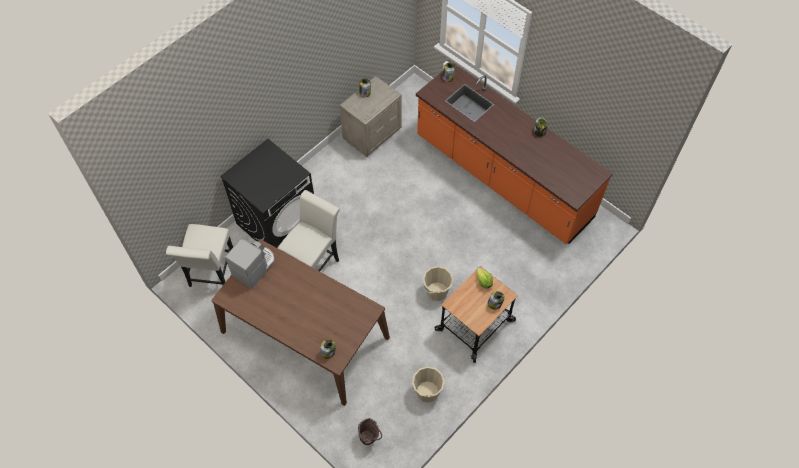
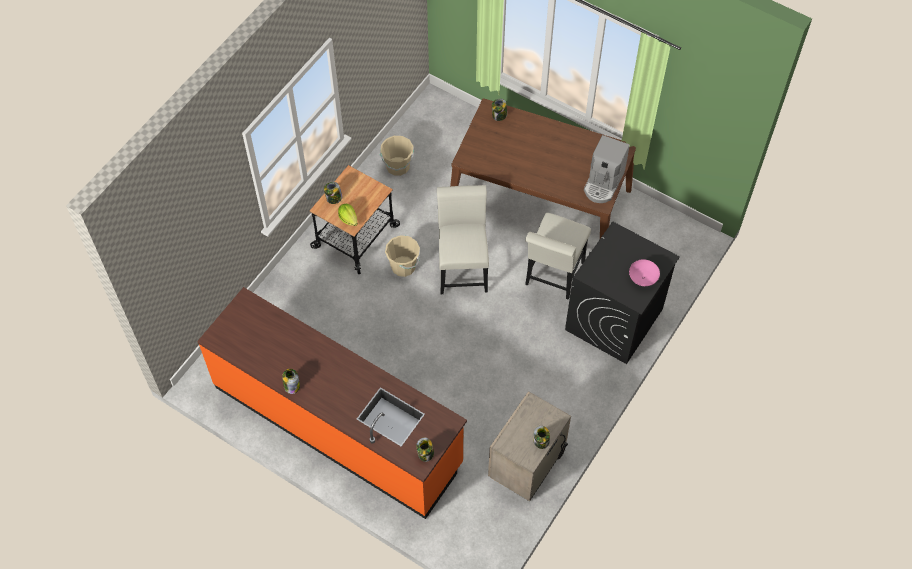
camera: 170 degrees right, 0 degrees up
(211, 275) = (666, 246): white chair -> white chair (462, 268)
(256, 163) = (643, 278): none -> pink bowl
(370, 438) = (447, 119): brown bucket -> none

